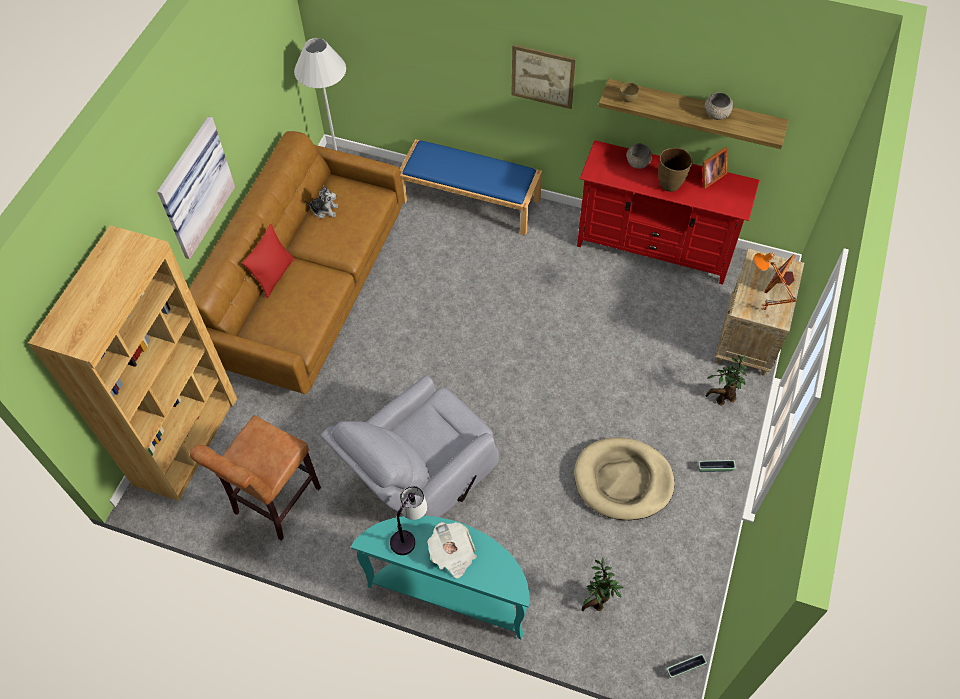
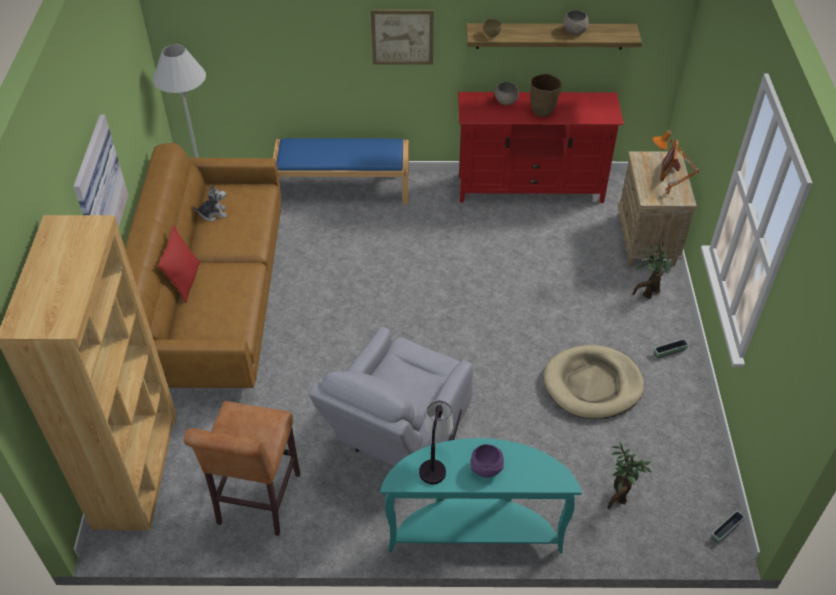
camera: 20 degrees left, 10 degrees down
(452, 554) = (486, 468): newspaper -> purple bowl
(709, 177) = (573, 99): picture frame -> none

